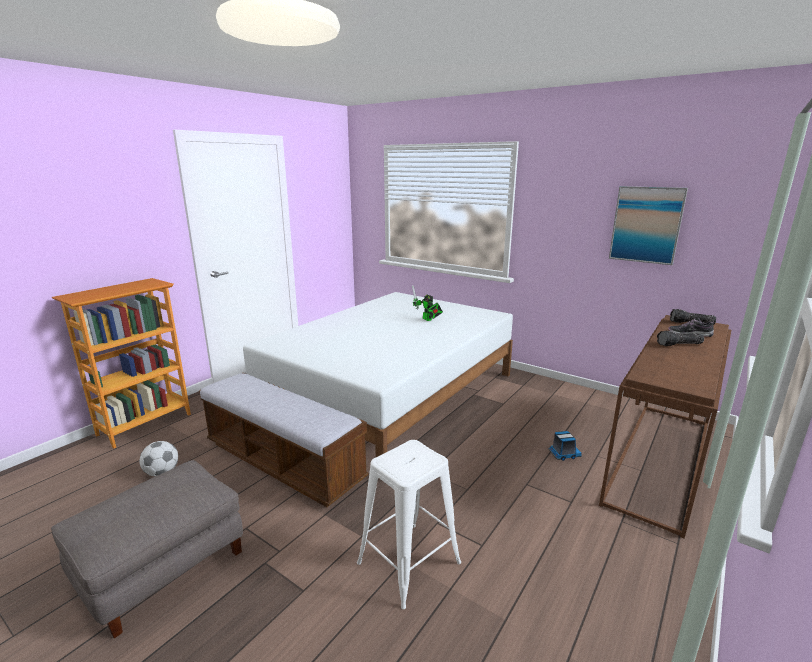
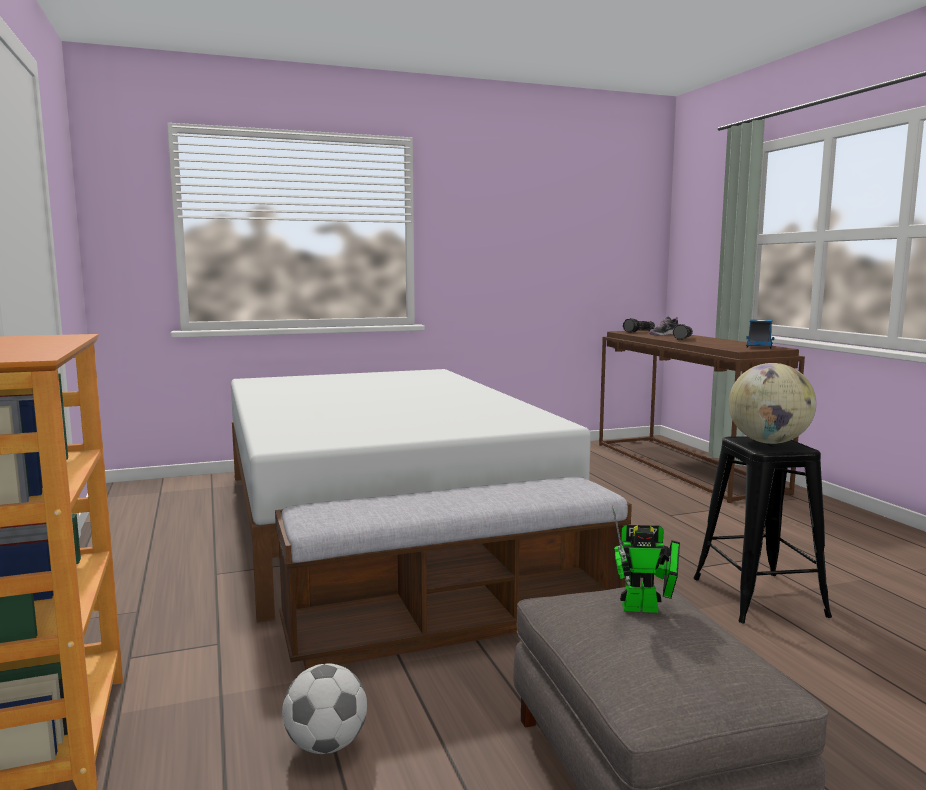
camera: 55 degrees left, 10 degrees down
(409, 562) = (758, 597): white stool -> black stool
(413, 459) = (769, 442): none -> globe
(428, 319) = (390, 386): toy robot -> toy robot (646, 608)
(564, 454) = (636, 488): toy truck -> toy truck (759, 347)
(646, 225) = (565, 239): picture -> none

